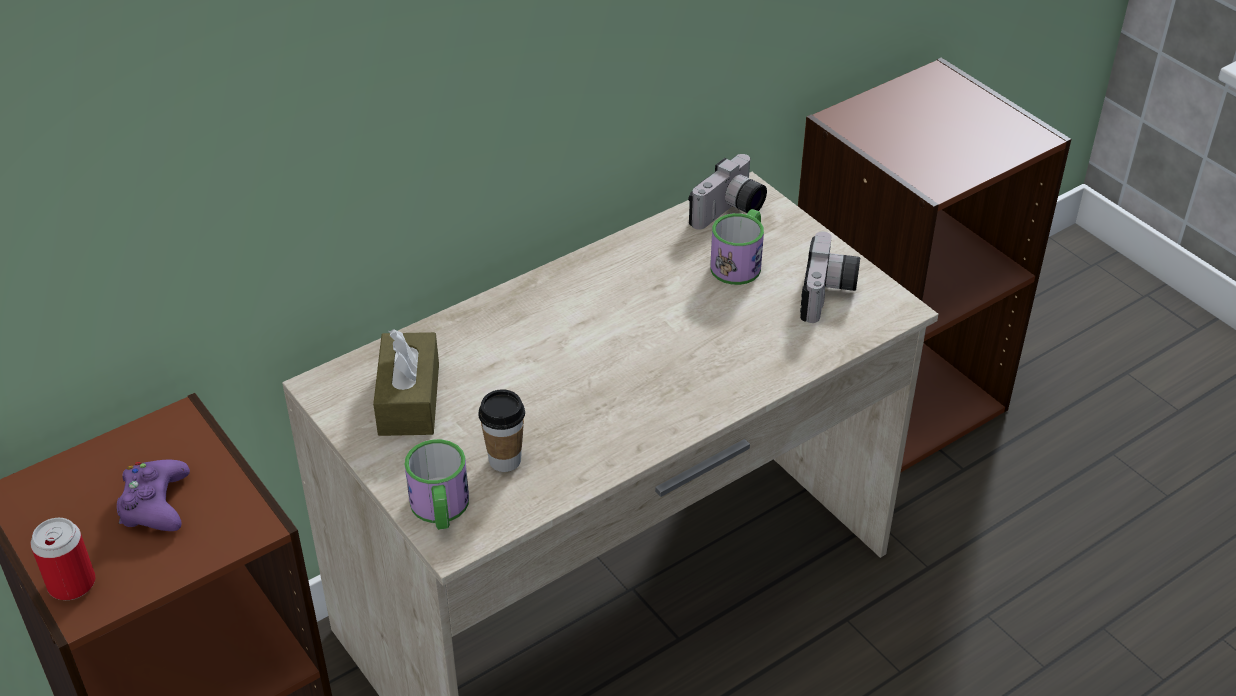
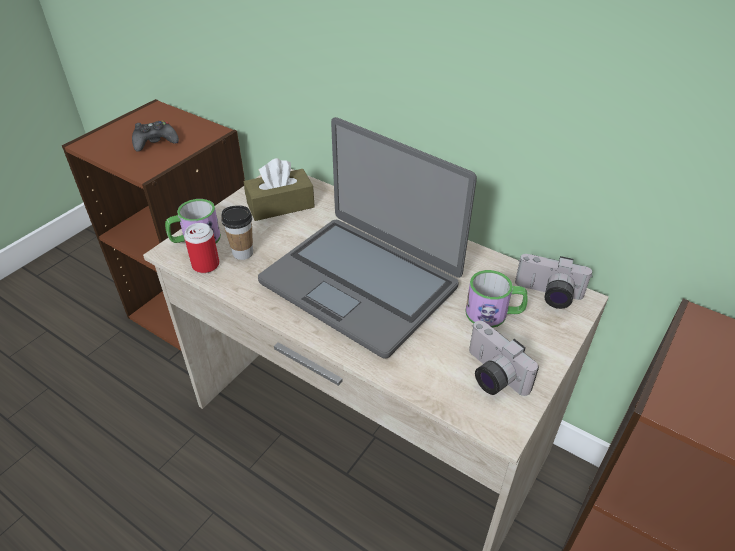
camera: 70 degrees right, 0 degrees up
(72, 583) = (100, 136): can -> can (206, 265)
(155, 504) = (155, 142): purple game controller -> black game controller
(632, 356) = (361, 283): none -> laptop
(829, 295) = (491, 375): camera -> camera turned 60 degrees clockwise

